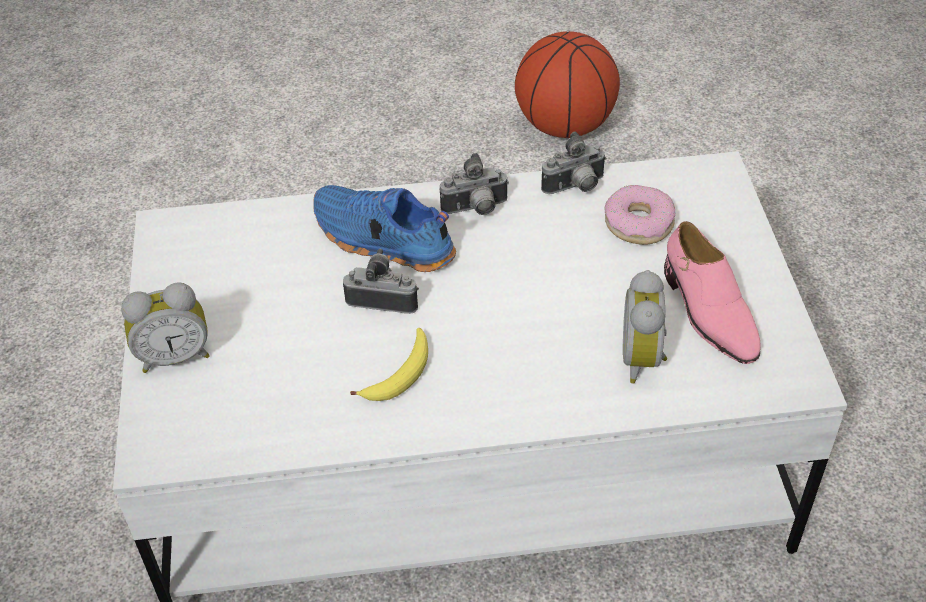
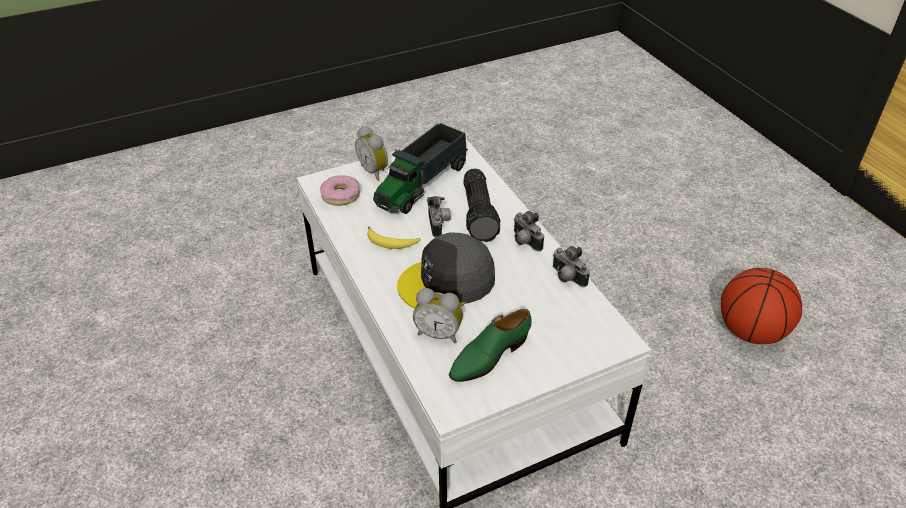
camera: 70 degrees right, 5 degrees down
(258, 297) = (422, 184): none -> toy truck
(382, 242) = (480, 214): blue shoe -> flashlight
(531, 322) = (447, 282): none -> grey cap
(639, 223) = (550, 311): donut -> donut (341, 195)
(644, 359) = (439, 333): alarm clock -> alarm clock turned 150 degrees counterclockwise
(708, 312) = (489, 356): pink shoe -> green shoe

